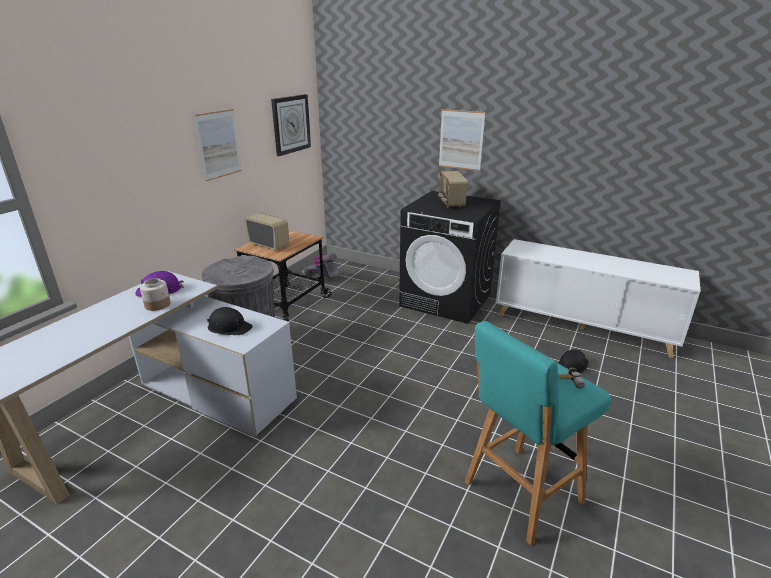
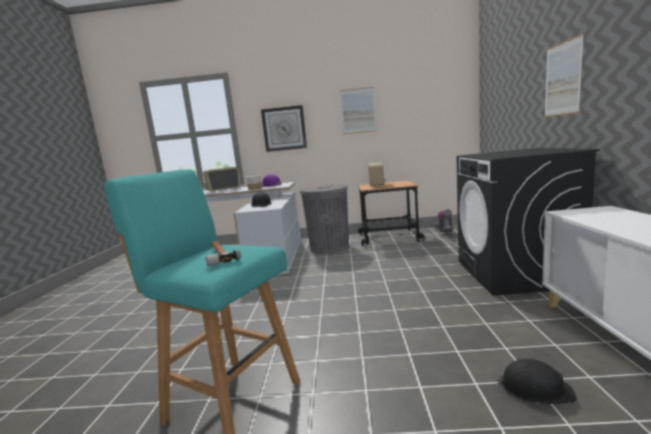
camera: 65 degrees right, 15 degrees down
(291, 124) = (437, 99): wall clock -> wall clock (284, 128)
(450, 203) = (521, 151): radio -> radio (223, 190)

